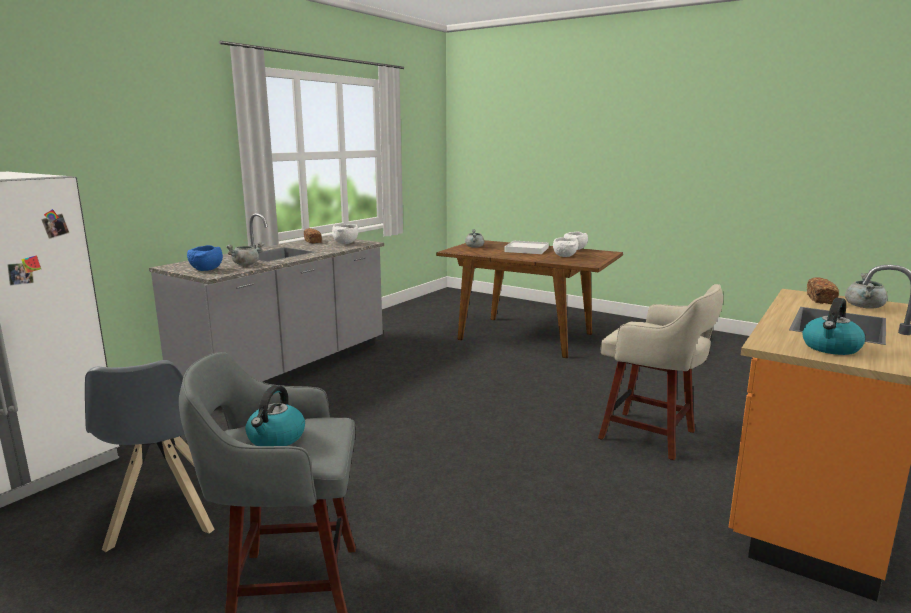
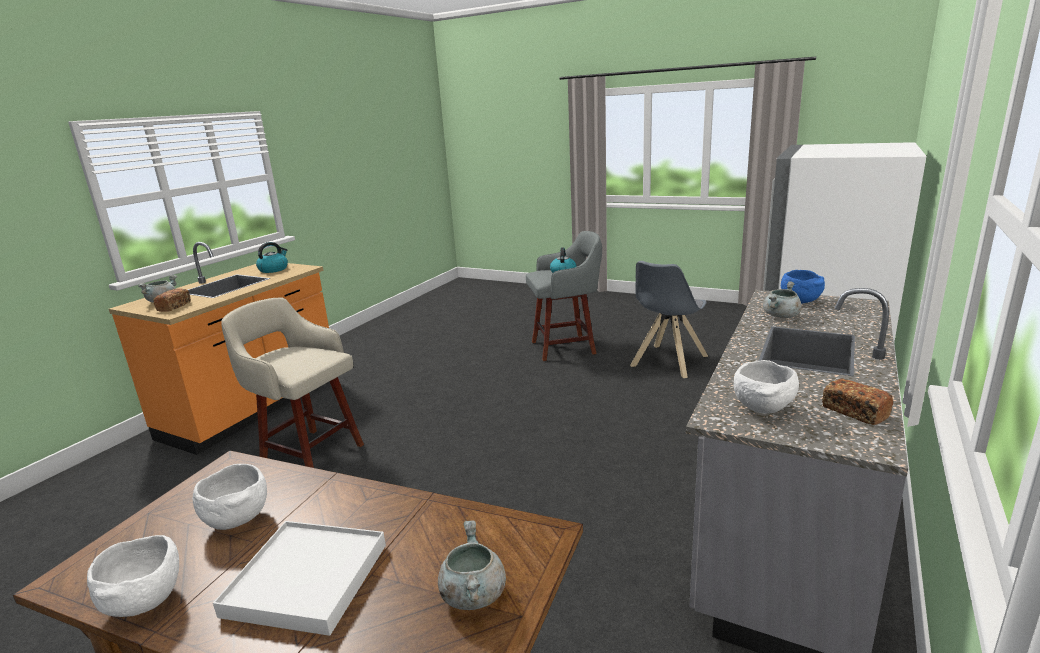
camera: 175 degrees right, 5 degrees up
(164, 515) = (668, 362): grey chair -> grey chair turned 120 degrees counterclockwise

